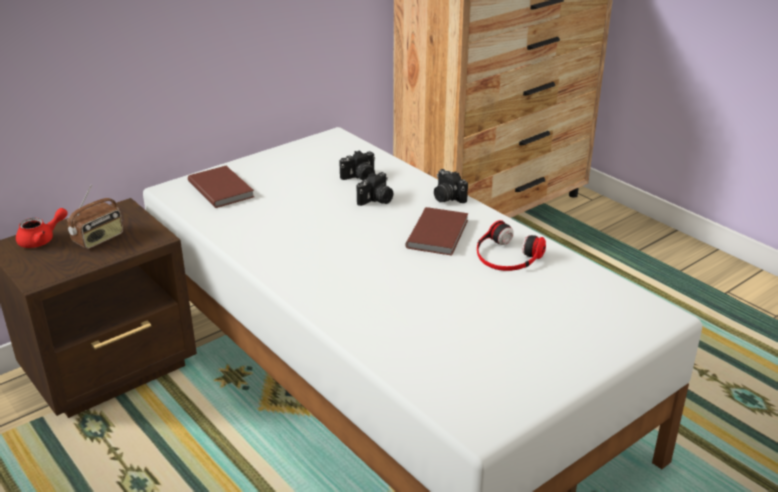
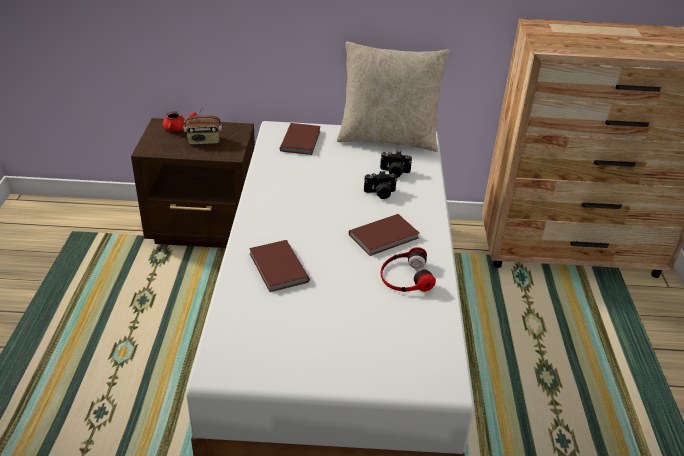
camera: 40 degrees right, 5 degrees up
(307, 151) = (388, 138): none -> beige pillow
(389, 310) = (277, 268): none -> brown book
(447, 197) = (430, 215): camera -> none

